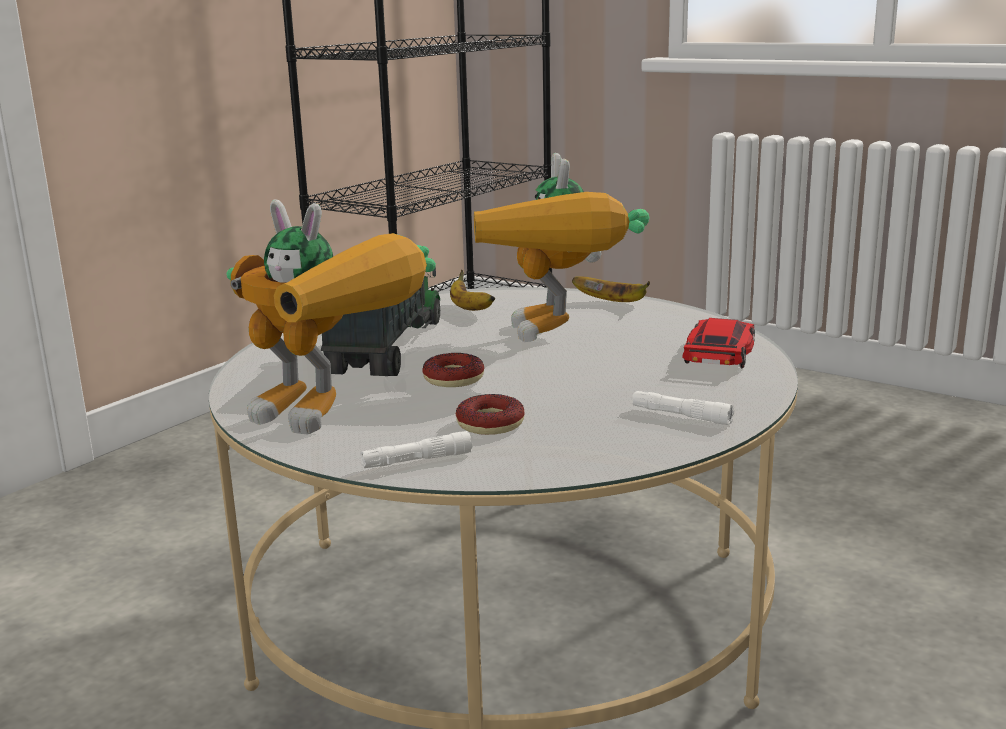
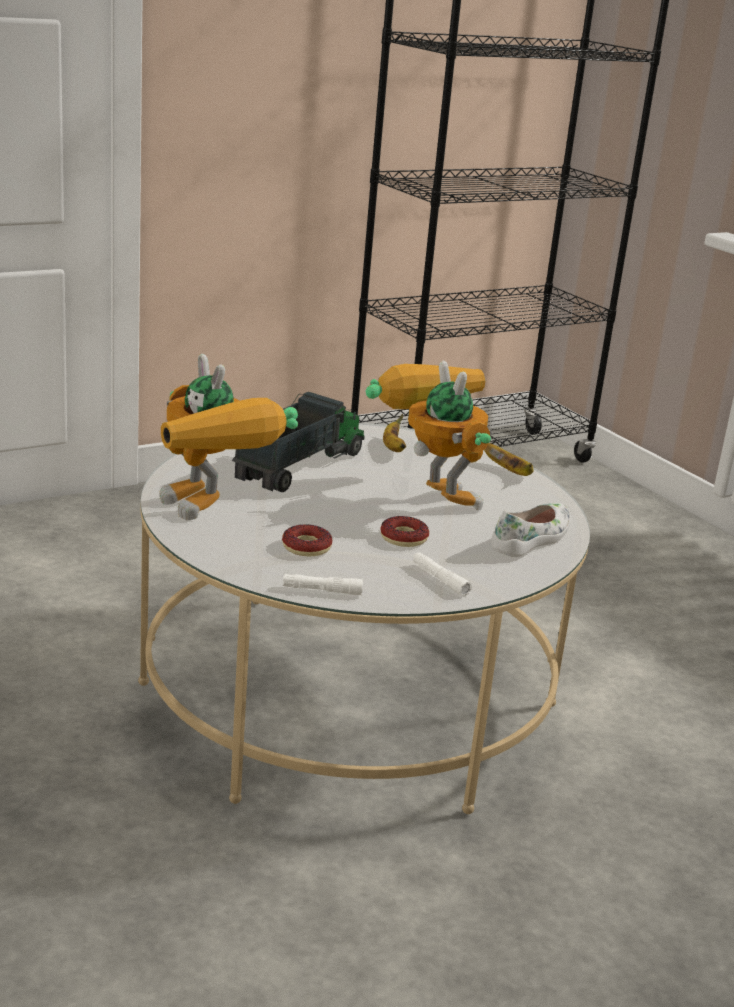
camera: 20 degrees right, 5 degrees up
(417, 461) = (234, 559): white flashlight -> white flashlight (322, 591)
(454, 378) = (319, 505): donut -> donut (404, 538)
(559, 339) = (428, 494): toy robot -> toy robot turned 135 degrees clockwise
(719, 353) = (533, 539): toy car -> white shoe

